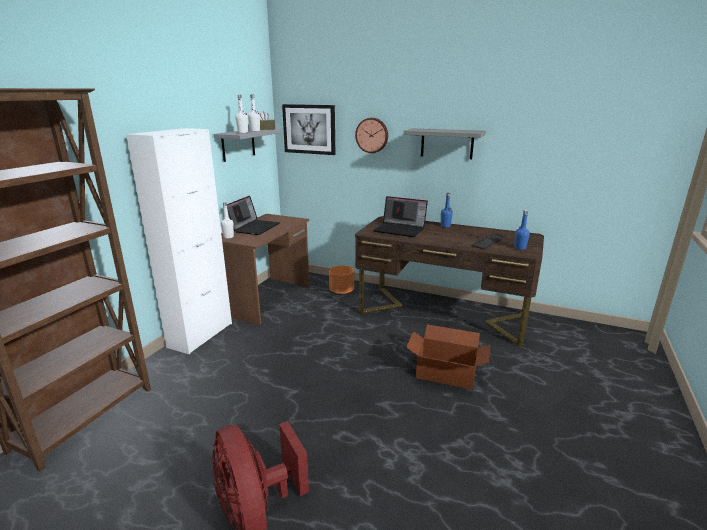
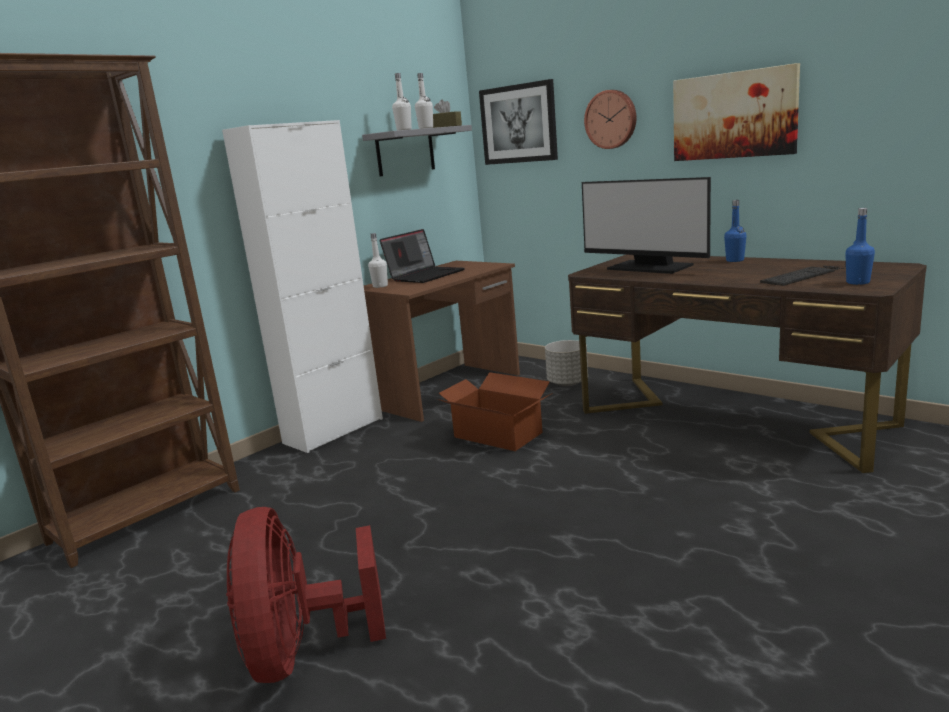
camera: 20 degrees right, 5 degrees down
(341, 291) = (567, 383): orange planter -> grey planter
(400, 230) = (648, 267): laptop -> monitor
(445, 373) = (695, 503): cardboard box -> cardboard box (498, 434)
(447, 143) = (734, 115): grey shelf -> picture

